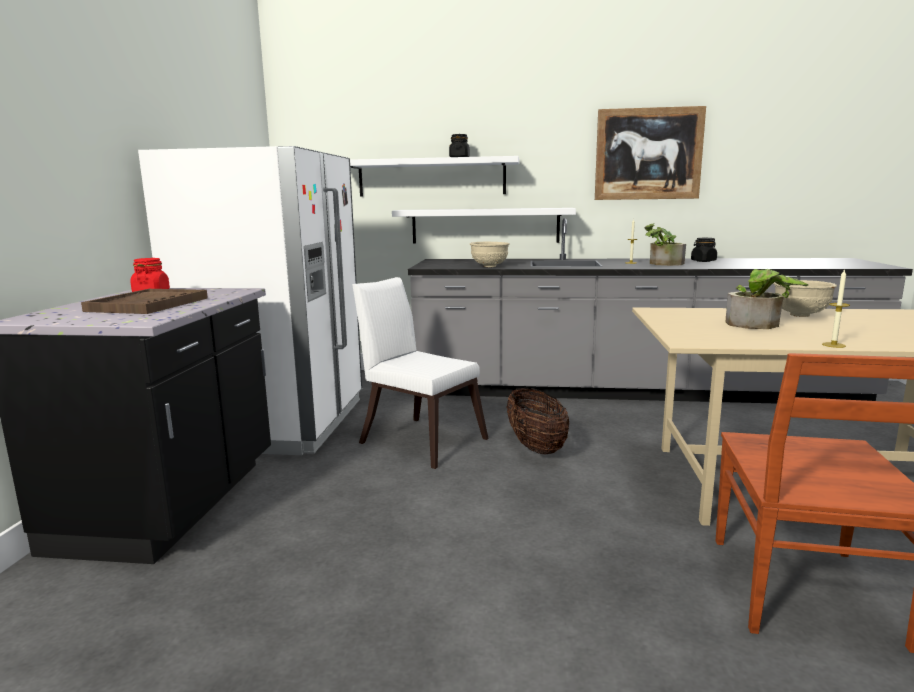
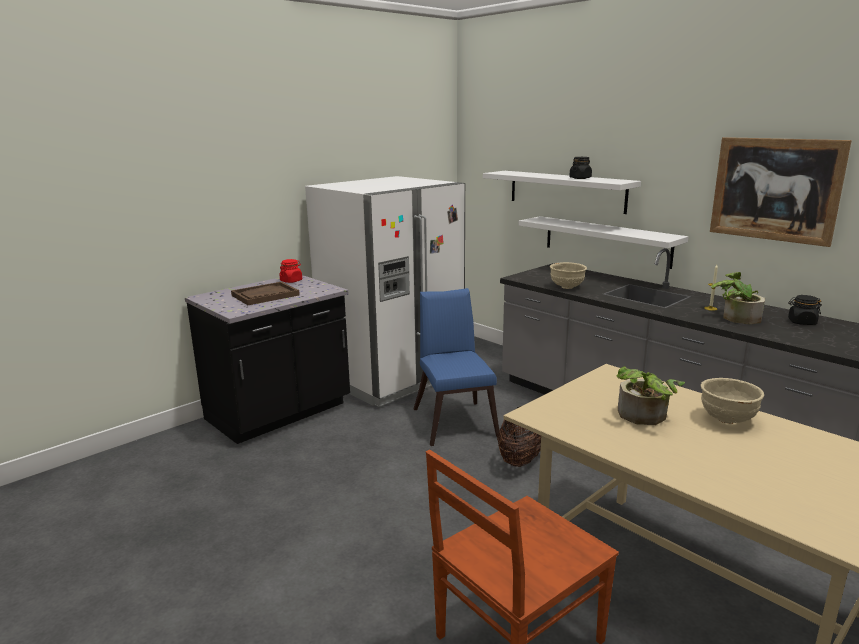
camera: 40 degrees right, 5 degrees up
(418, 439) = (454, 419): white chair -> blue chair
(833, 345) = (631, 459): candle -> none

